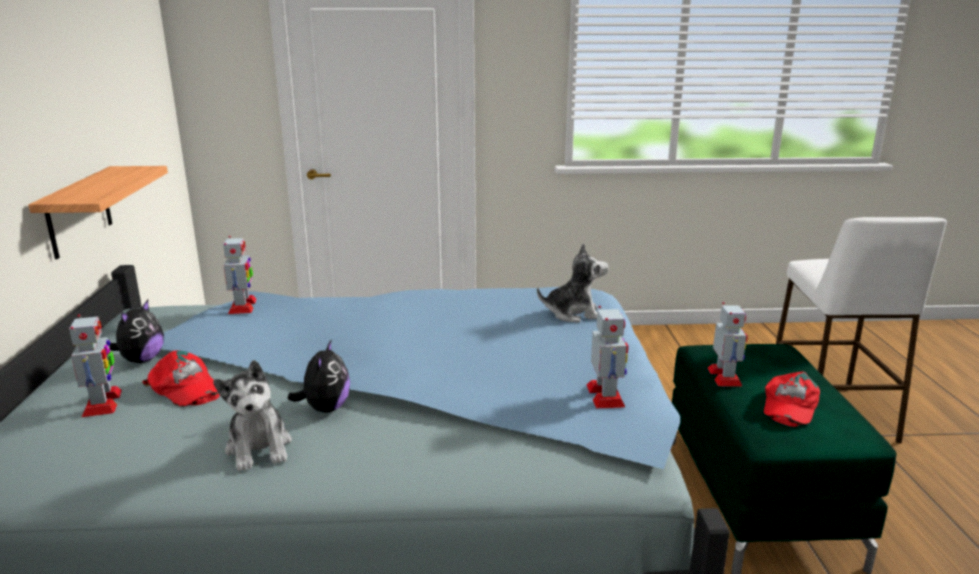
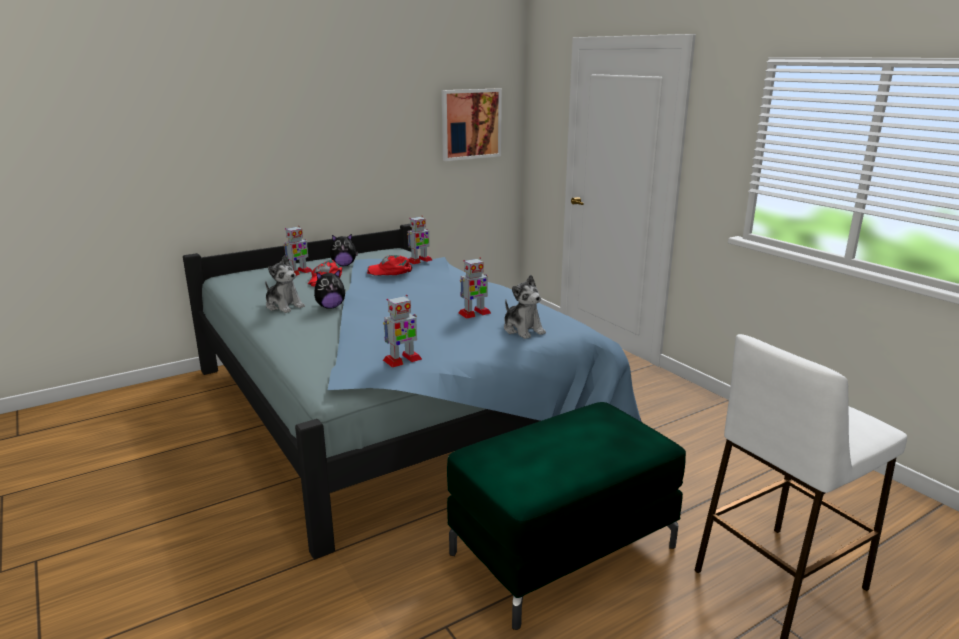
camera: 60 degrees right, 0 degrees up
(79, 212) = (385, 186): shelf -> none
(135, 91) = (471, 124): none -> picture
(259, 447) = (284, 306): plush toy -> plush toy turned 90 degrees counterclockwise
(724, 377) = (555, 422): toy robot -> toy robot (474, 313)
(788, 405) = (535, 453): red cap -> red cap (390, 271)

